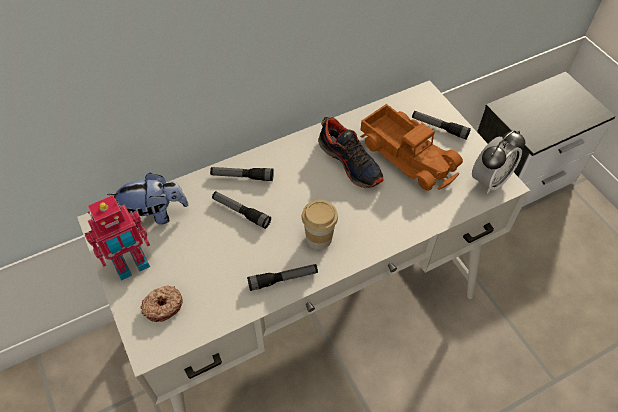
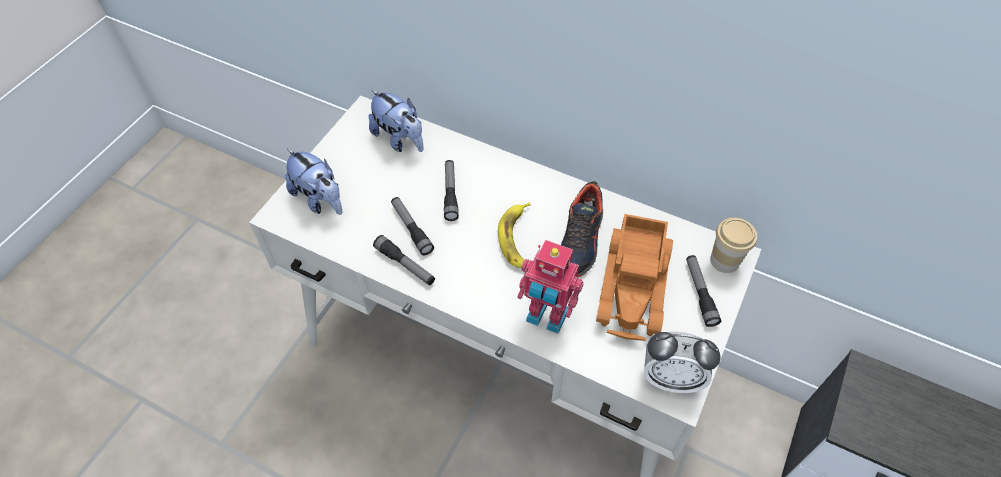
camera: 55 degrees right, 0 degrees up
(131, 265) = (342, 156): toy robot -> toy robot (546, 317)
(163, 306) = (320, 199): donut -> plush toy
(242, 176) = (489, 171): flashlight -> flashlight (411, 228)
(319, 196) = (517, 239): none -> banana
(319, 238) = (470, 266): cup -> cup (724, 261)

